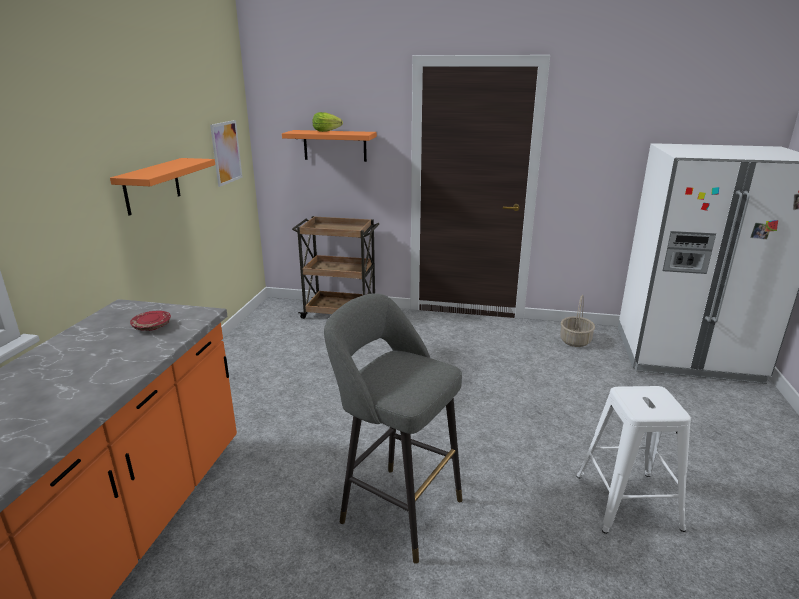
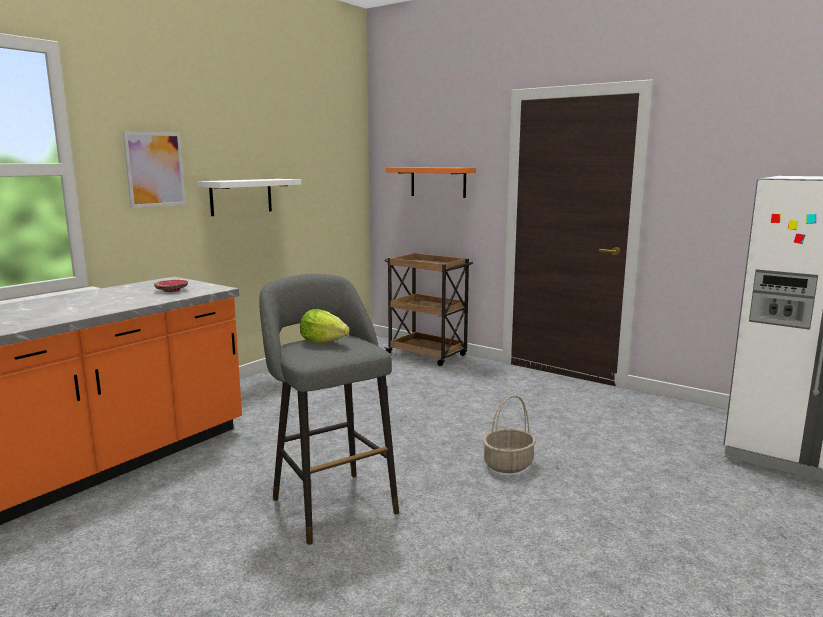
camera: 25 degrees right, 10 degrees down
(152, 186) = (241, 196): orange shelf -> white shelf
(226, 152) = (334, 183): picture -> picture (155, 169)
(326, 131) = (428, 167): lettuce -> lettuce (323, 342)
(575, 341) = (672, 417): basket -> basket (508, 465)
(629, 502) = (583, 563): white stool -> none

